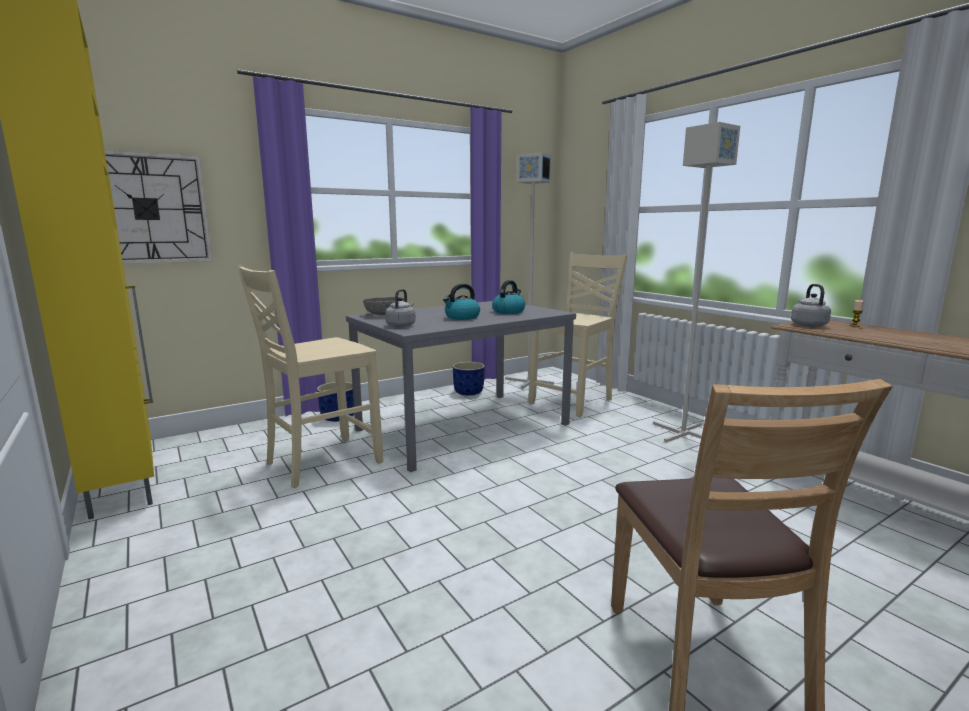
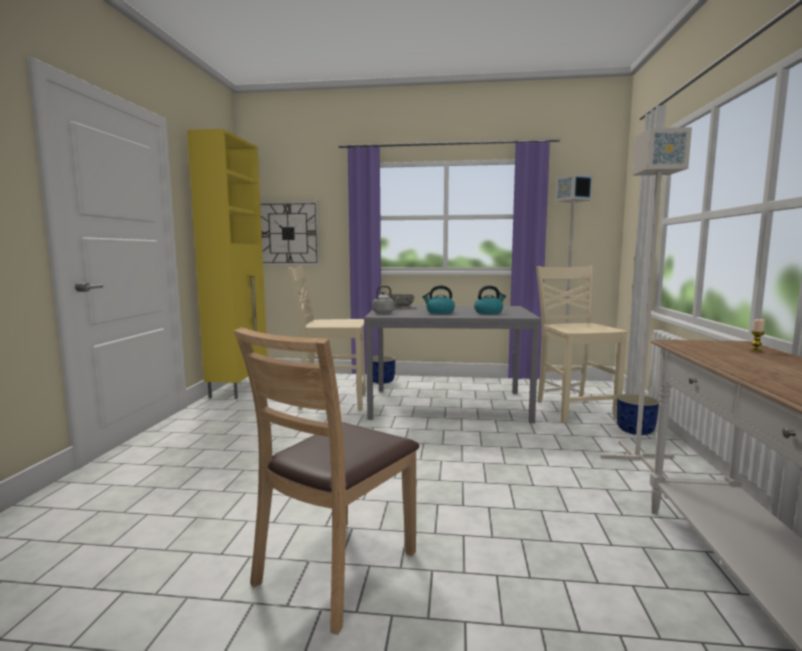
camera: 40 degrees right, 5 degrees down
(468, 392) = (496, 385): blue planter -> blue planter (635, 430)
(573, 402) = (574, 410): beige chair -> beige chair turned 90 degrees counterclockwise
(807, 325) = (693, 343): grey kettle -> none

